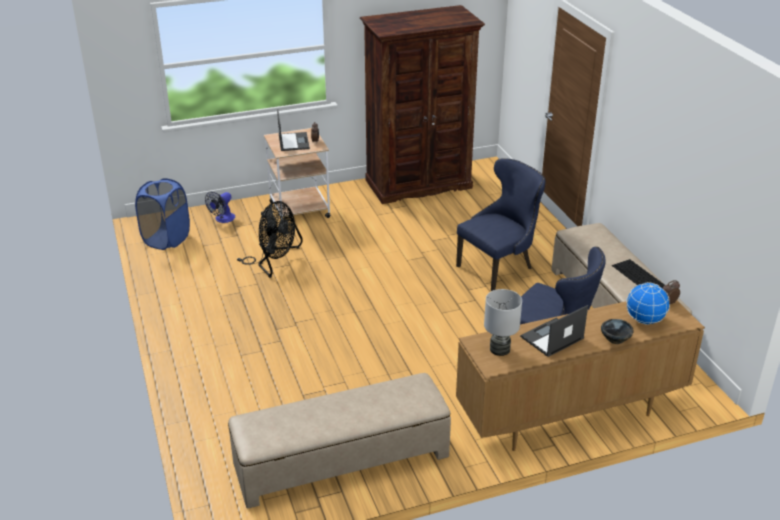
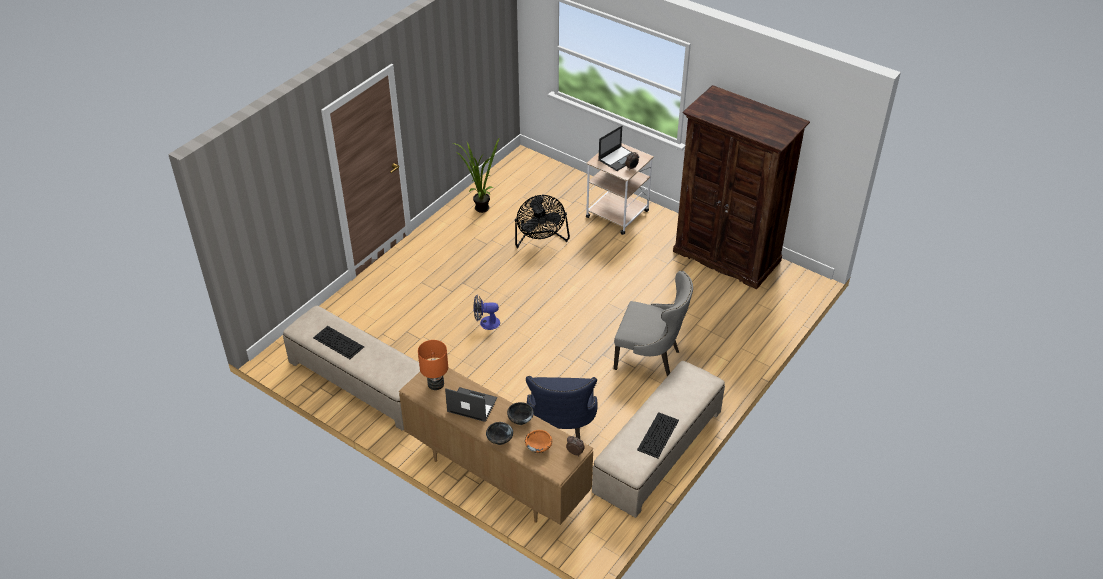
camera: 55 degrees right, 10 degrees up
(166, 239) = (512, 176): blue laundry basket -> none
(181, 275) = (479, 207): none -> potted plant
(222, 219) = (563, 186): fan -> fan (486, 323)
(315, 421) = (338, 342): none -> keyboard
(498, 268) = (650, 358): blue chair -> grey chair
(500, 349) = (436, 384): grey table lamp -> orange table lamp
(597, 316) = (520, 419): none -> black bowl
(644, 320) = (538, 447): globe -> orange bowl

